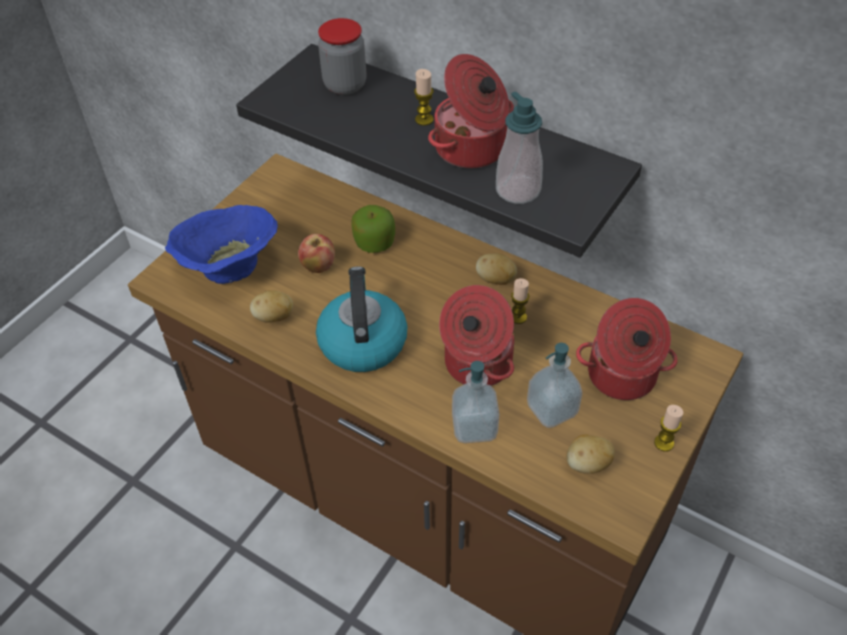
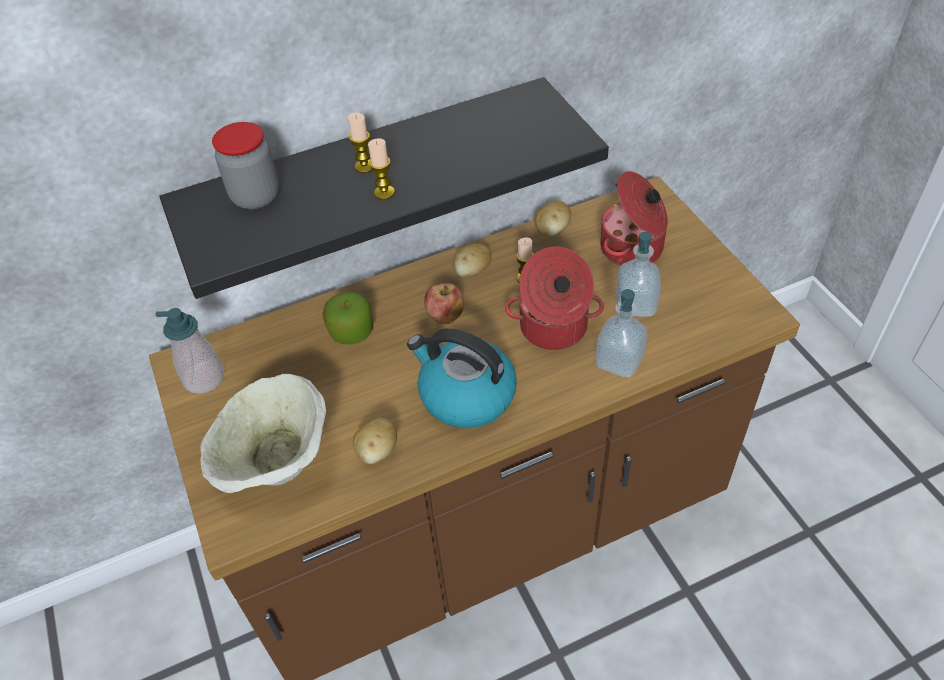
camera: 55 degrees left, 0 degrees up
(229, 267) = (275, 462): blue bowl -> beige bowl
(318, 267) = (343, 388): apple -> apple (445, 317)
(472, 149) = (435, 155): cooking pot -> none
(518, 190) = (513, 151): soap dispenser -> soap dispenser (204, 378)
(587, 464) = (702, 310): potato -> potato (552, 230)
(664, 443) = (710, 258): candle -> candle (384, 193)

